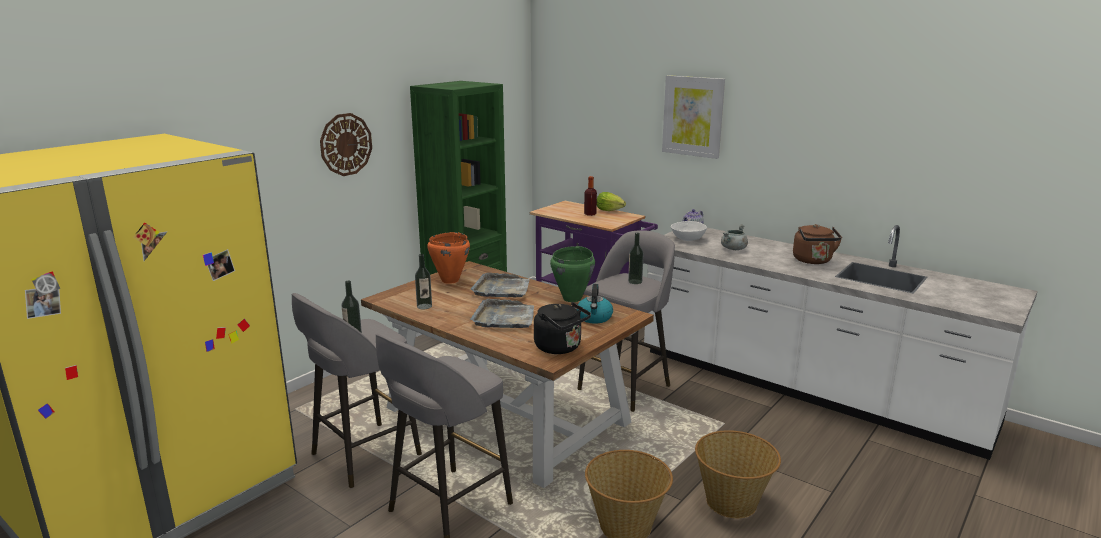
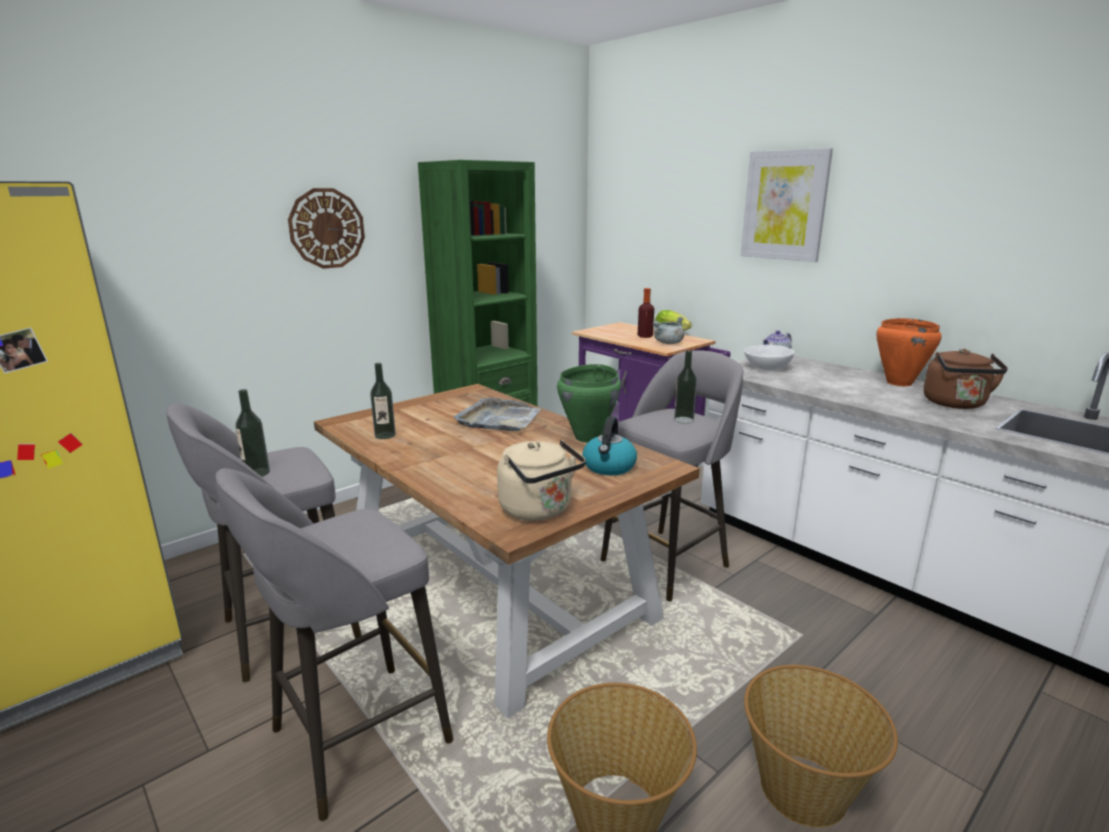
camera: 10 degrees right, 0 degrees up
(450, 280) = (439, 405): orange cooking pot -> orange cooking pot (898, 383)
(504, 317) = (481, 457): grey tray -> none
(560, 348) = (539, 510): black kettle -> beige kettle
(733, 249) = (831, 383): grey cooking pot -> grey cooking pot (668, 343)

